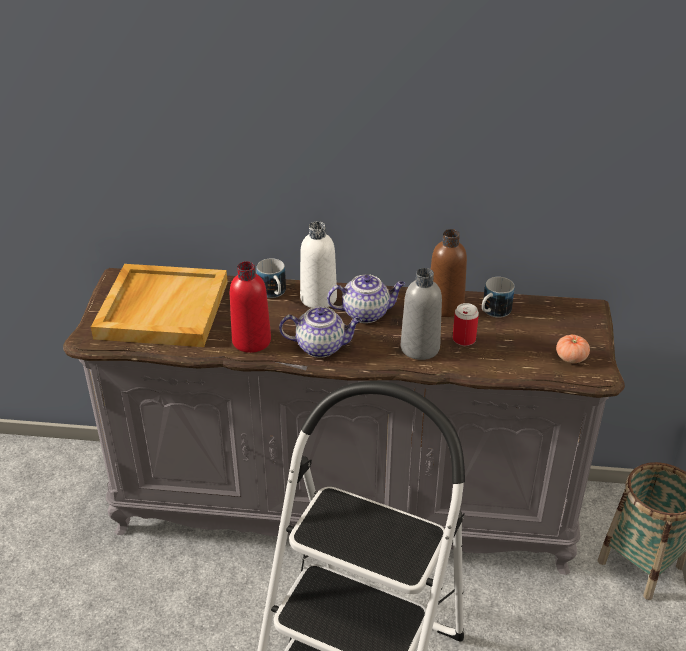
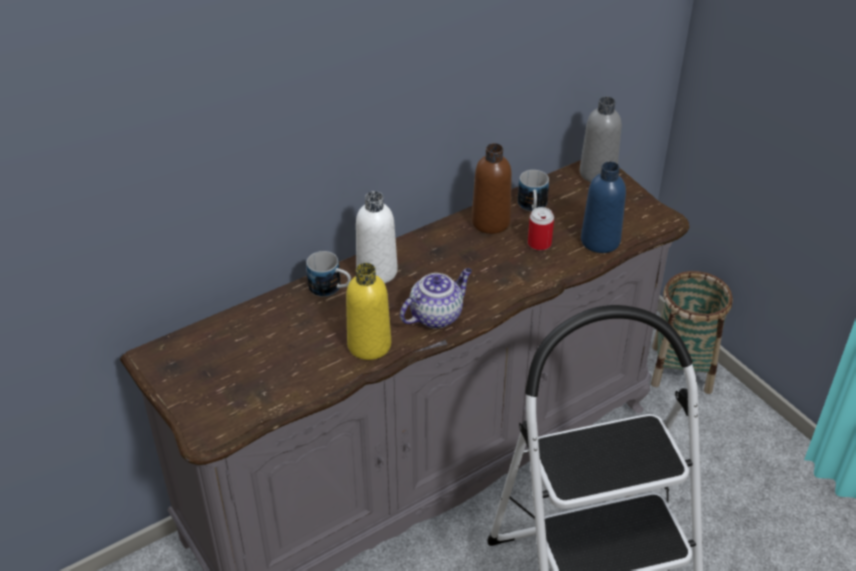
camera: 40 degrees left, 5 degrees up
(162, 309) = (242, 362): beige tray -> none
(251, 341) = (369, 345): red bottle -> yellow bottle
(366, 313) = (435, 263): teapot -> none
(420, 348) = (515, 270): grey bottle -> grey bottle (597, 173)
(517, 362) = (600, 241): none -> blue bottle
(571, 358) = (632, 216): tomato -> none

